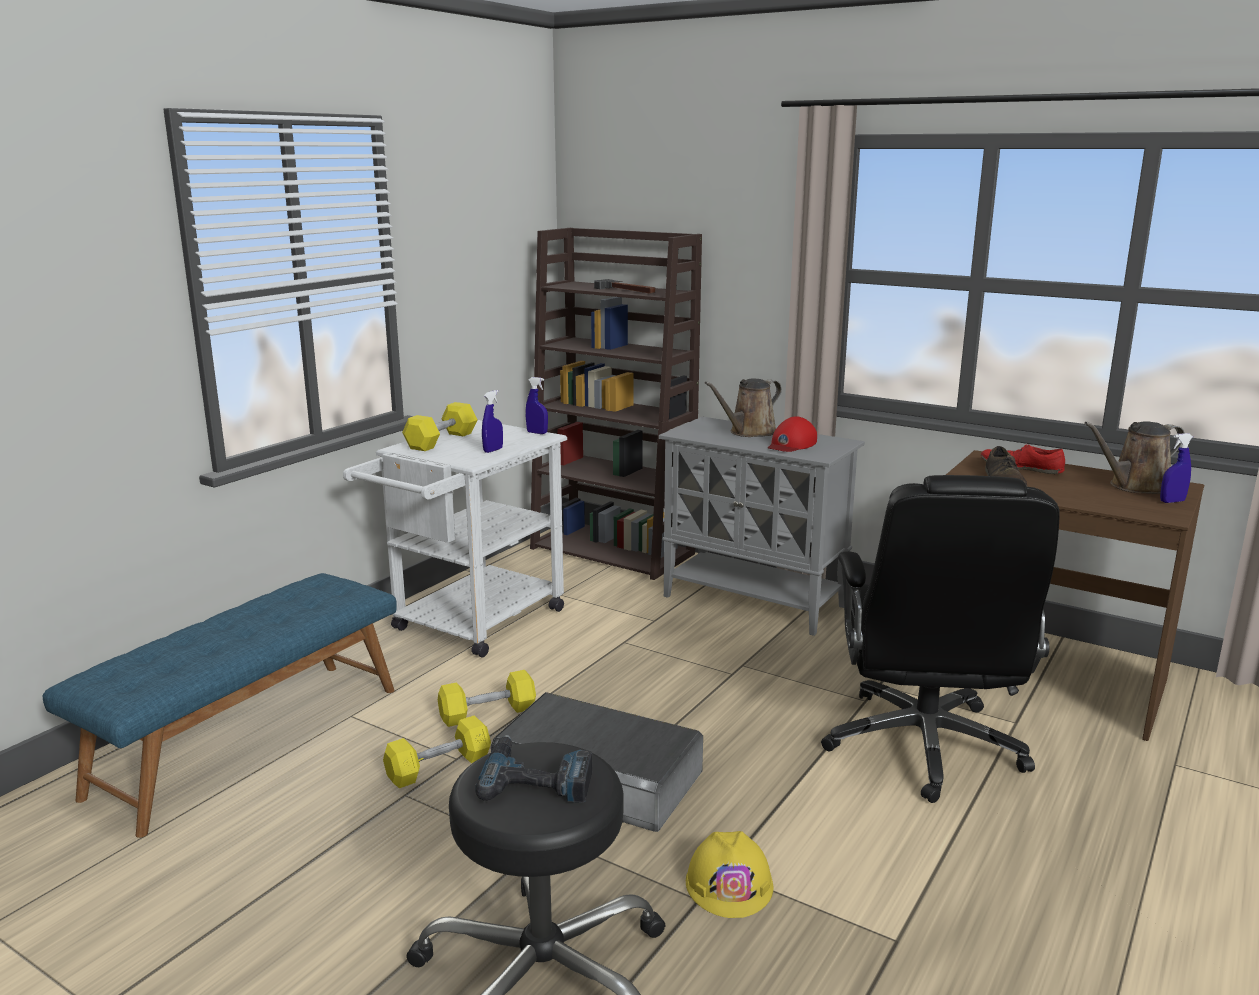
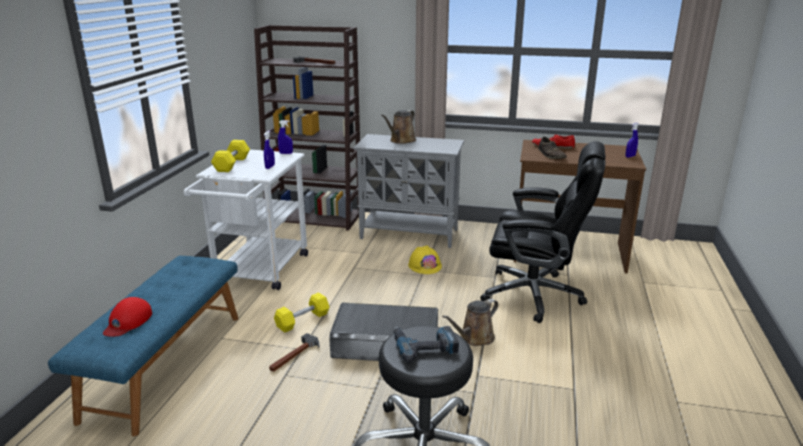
camera: 20 degrees left, 5 degrees up
(438, 767) = (294, 356): yellow dumbbell -> hammer
(729, 884) = (484, 381): yellow hard hat -> yellow hard hat (425, 265)
(791, 444) = (429, 145): red cap -> red cap (128, 321)
(924, 747) = (534, 295): black office chair -> black office chair turned 60 degrees counterclockwise
(1135, 487) = (609, 151): brown watering can -> brown watering can (474, 338)

